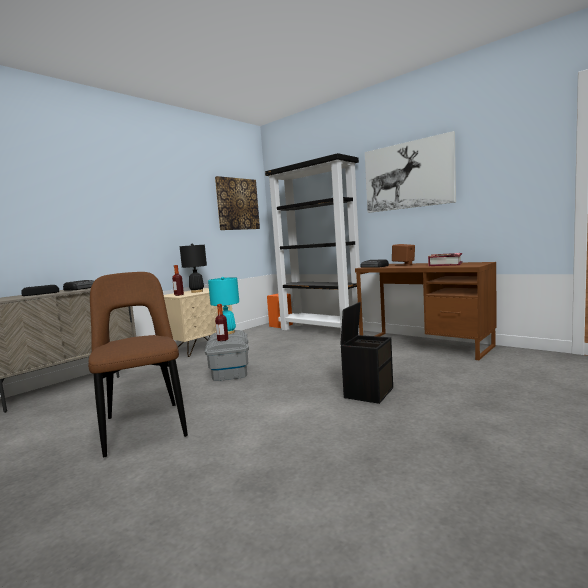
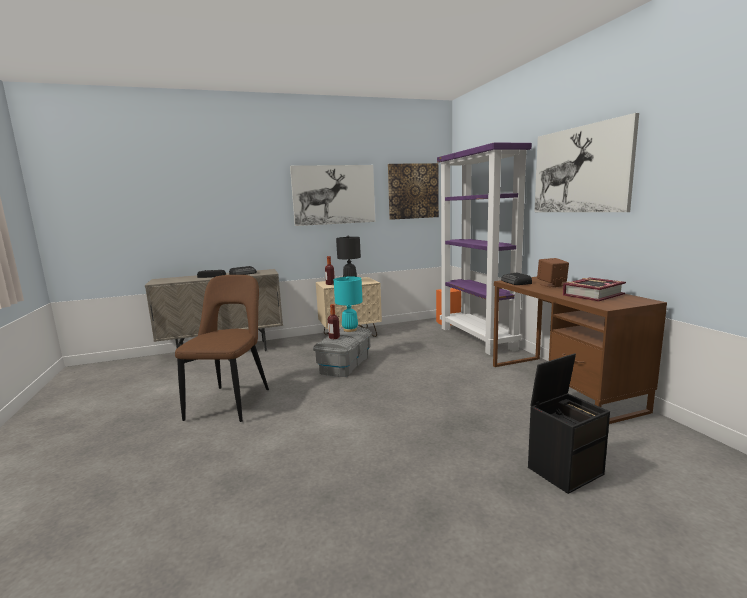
camera: 30 degrees right, 5 degrees up
(168, 203) = (334, 195): none -> picture
(321, 330) = (477, 338): black bookcase -> purple bookcase
(368, 392) = (420, 428): black storage box -> black storage box (565, 470)

